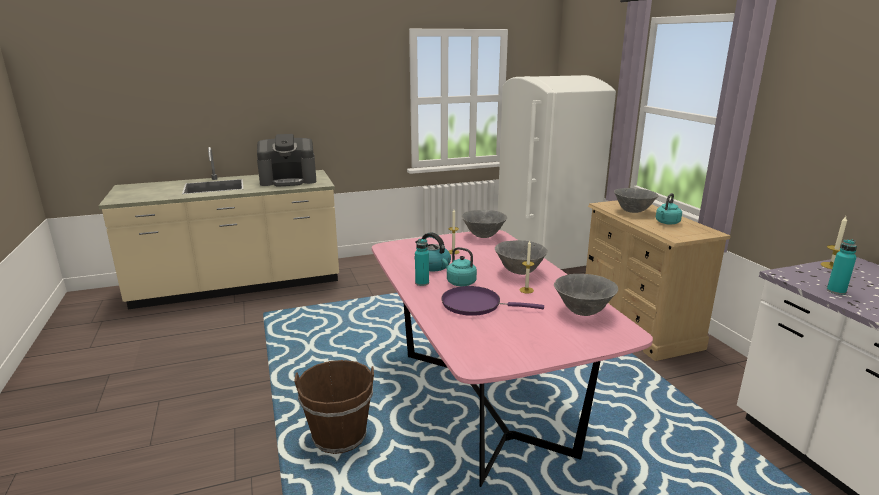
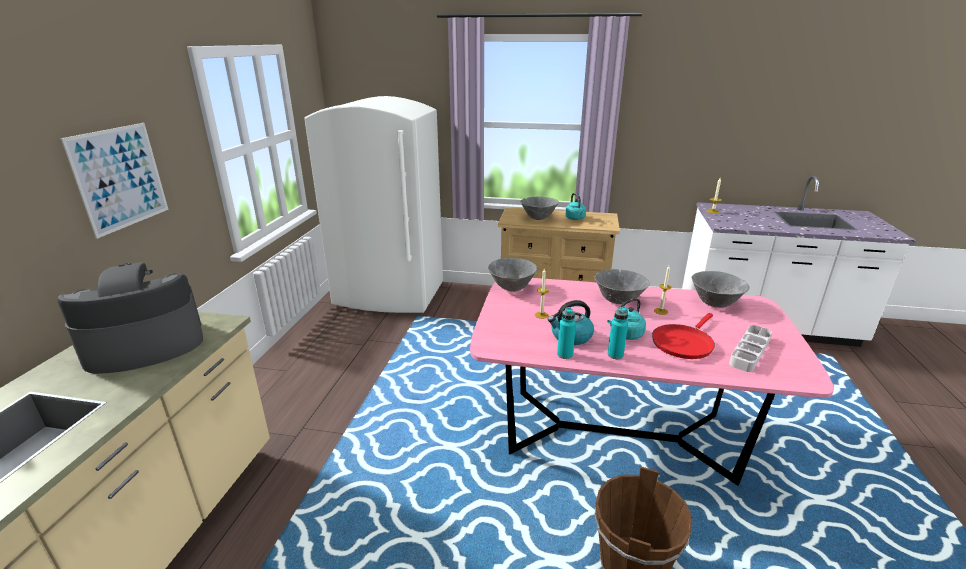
camera: 60 degrees left, 5 degrees up
(289, 180) = (145, 346): coffee machine -> coffee machine turned 135 degrees counterclockwise
(335, 98) = (120, 178): none -> picture
(475, 305) = (683, 343): purple frying pan -> red frying pan
(497, 334) = (750, 351): none -> grey tray
(836, 291) = (754, 225): turquoise bottle -> turquoise bottle (565, 354)

